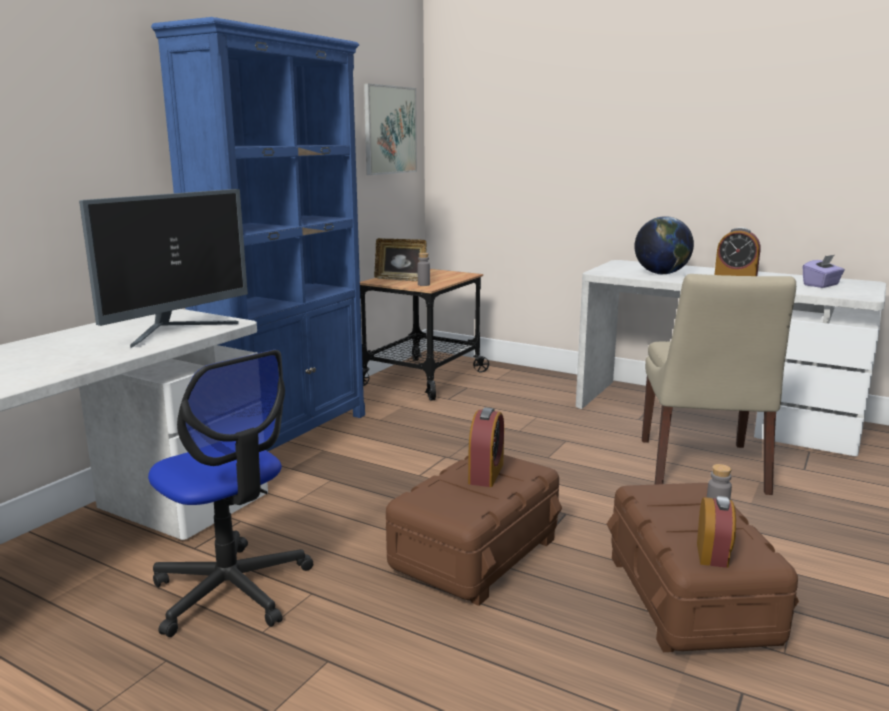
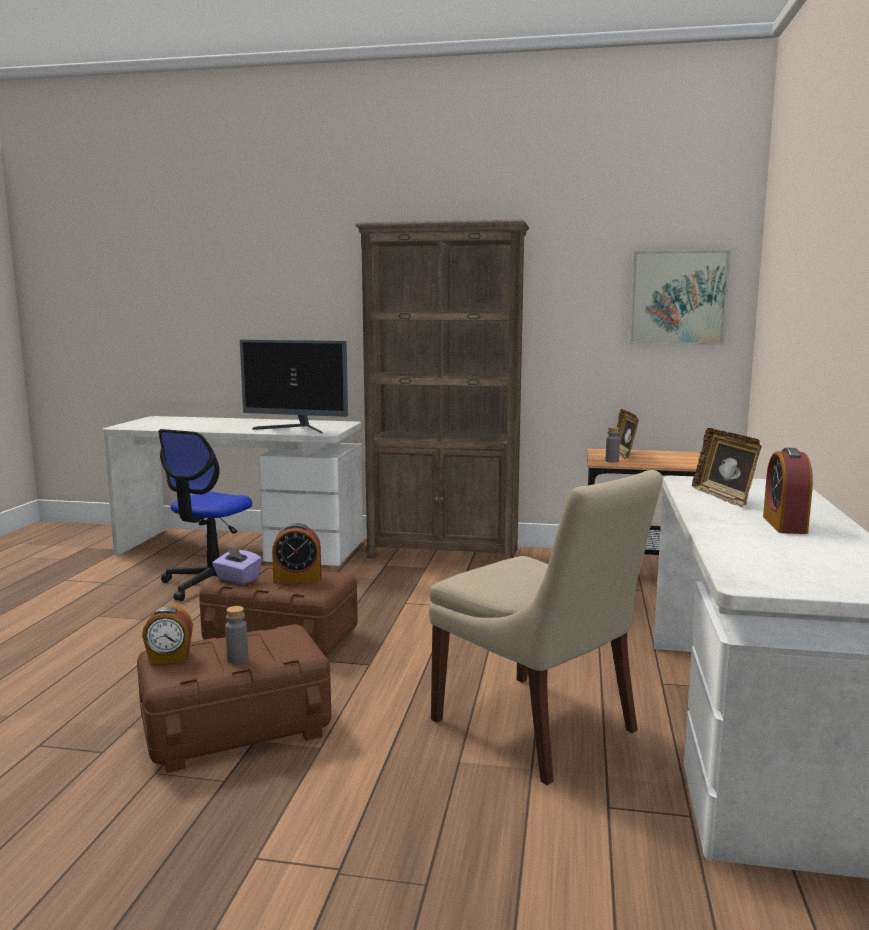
camera: 70 degrees right, 5 degrees down
(289, 435) = (444, 553): blue bookcase -> brown bookcase
(661, 274) = (724, 497): globe -> picture frame
(702, 468) = (538, 729): beige chair -> beige chair turned 120 degrees counterclockwise
(821, 285) = (806, 564): purple tissue box -> purple tissue box (237, 579)

